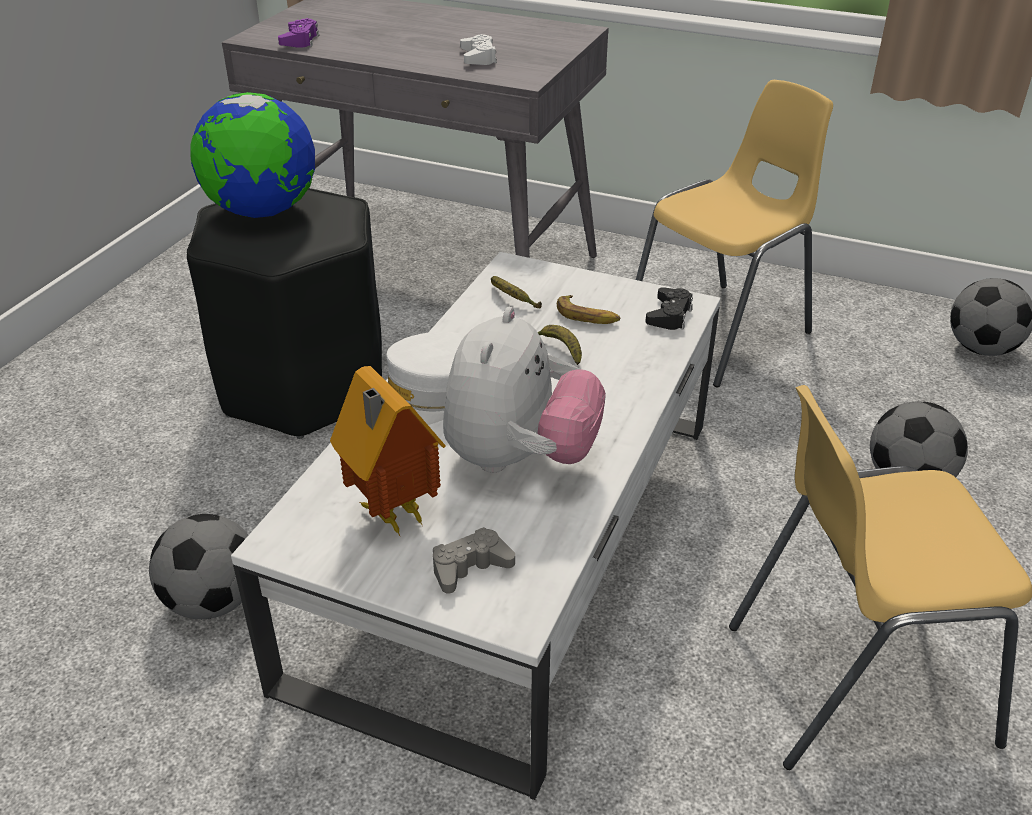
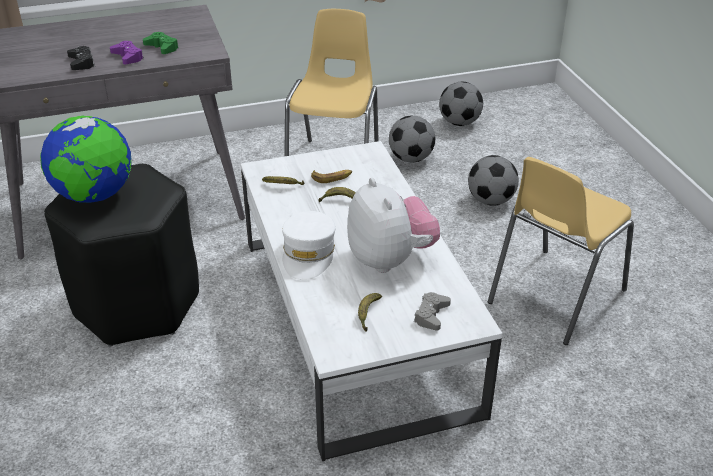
camera: 40 degrees left, 0 degrees up
(213, 601) = (236, 438): football -> football (410, 158)
(300, 40) = (25, 73): purple game controller -> purple game controller (128, 57)
(391, 515) = (368, 314): toy house -> banana
(478, 57) = (162, 47): white game controller -> green game controller
(669, 315) = (369, 160): black game controller -> black game controller (82, 63)

